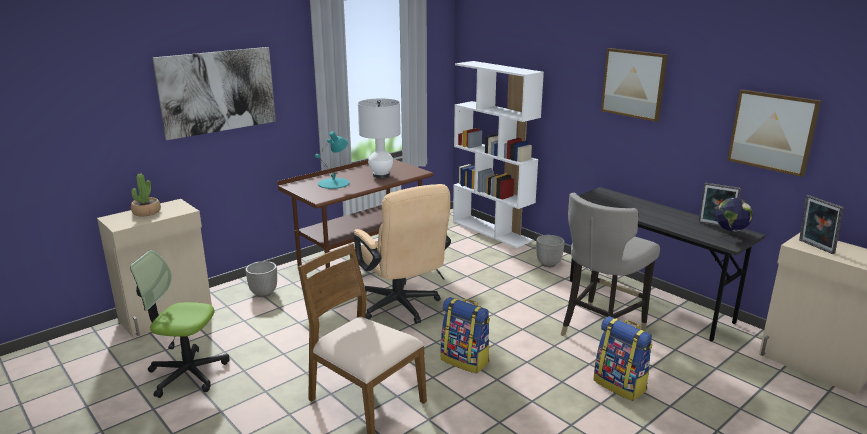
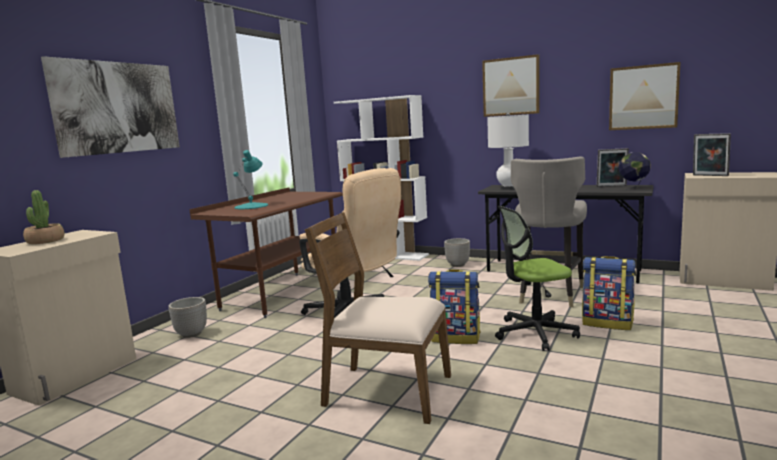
camera: 20 degrees left, 10 degrees down
(187, 373) = (143, 421): office chair -> office chair (534, 333)
(381, 175) = (294, 198): white table lamp -> white table lamp (508, 188)

